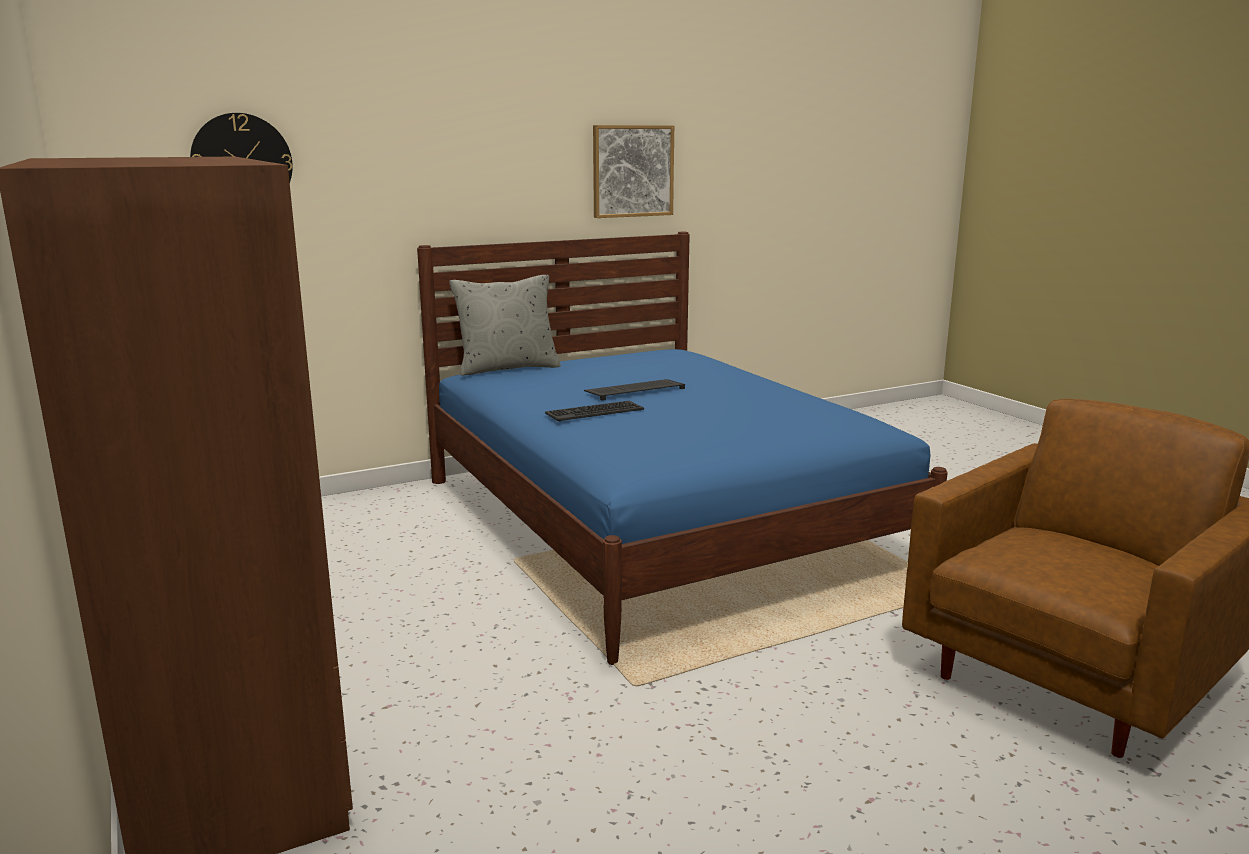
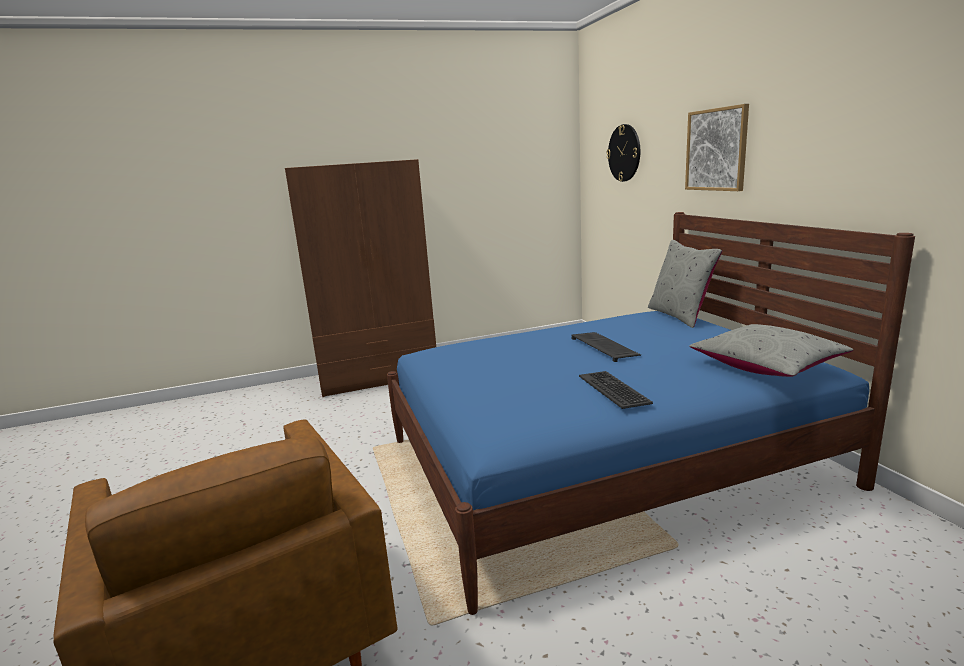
camera: 100 degrees right, 0 degrees up
(594, 411) = (543, 338): keyboard -> keyboard (614, 389)
(632, 171) = (866, 153): picture -> picture (716, 150)
(683, 357) = (766, 366): none -> grey pillow

